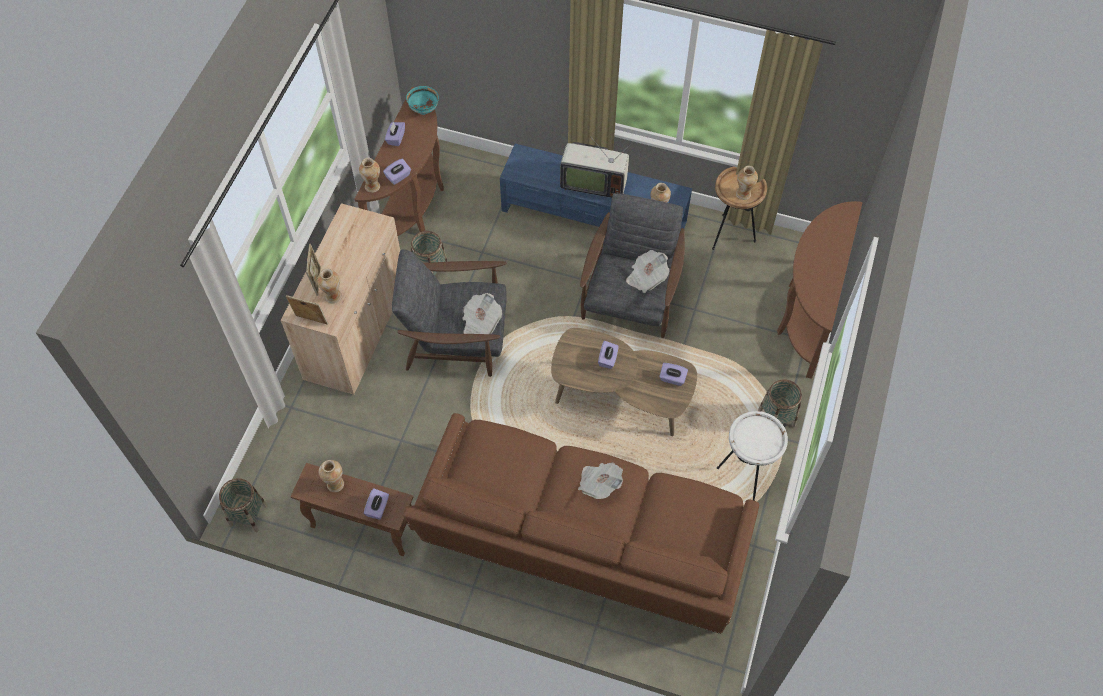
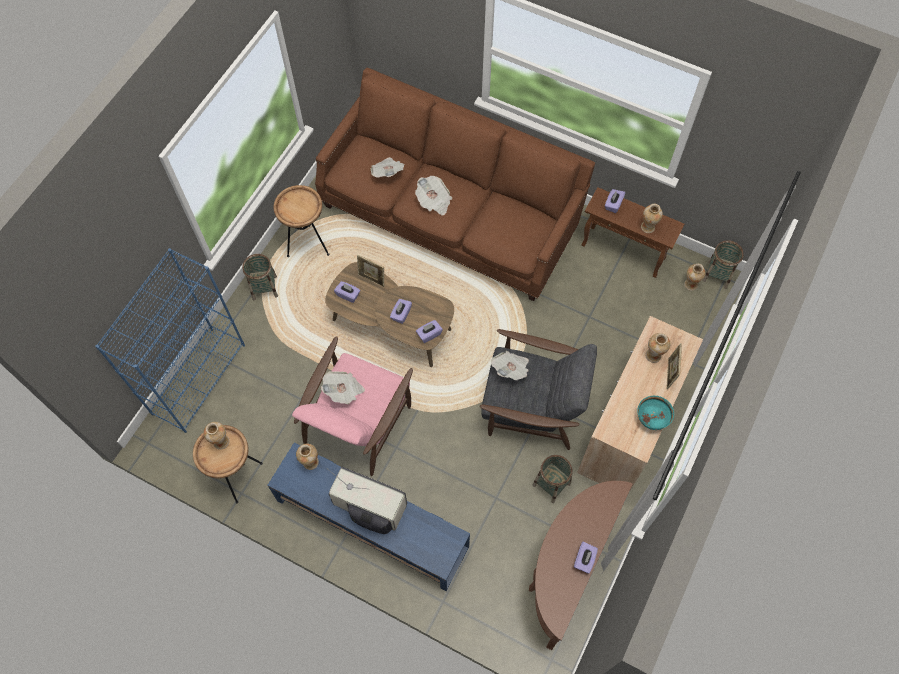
camera: 170 degrees left, 5 degrees up
(310, 321) = (674, 334): picture frame -> picture frame (372, 279)
(372, 186) = (612, 496): vase -> vase (690, 284)
(398, 177) = (583, 505): purple tissue box -> purple tissue box (429, 334)
(424, 109) = (549, 599): turquoise bowl -> turquoise bowl (652, 419)
(631, 297) = (358, 421): grey armchair -> pink armchair
(666, 514) = (387, 173): none -> newspaper
(745, 476) = (308, 245): white side table -> brown side table
(806, 313) = (199, 378): brown console table -> blue bookcase

